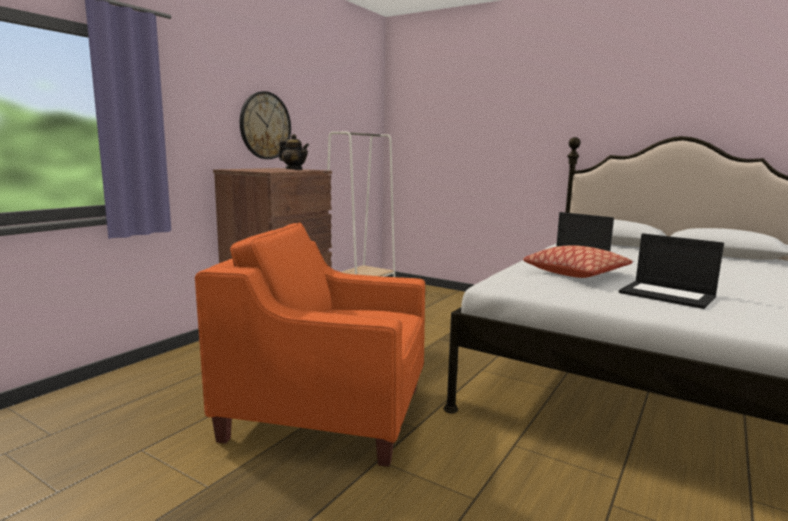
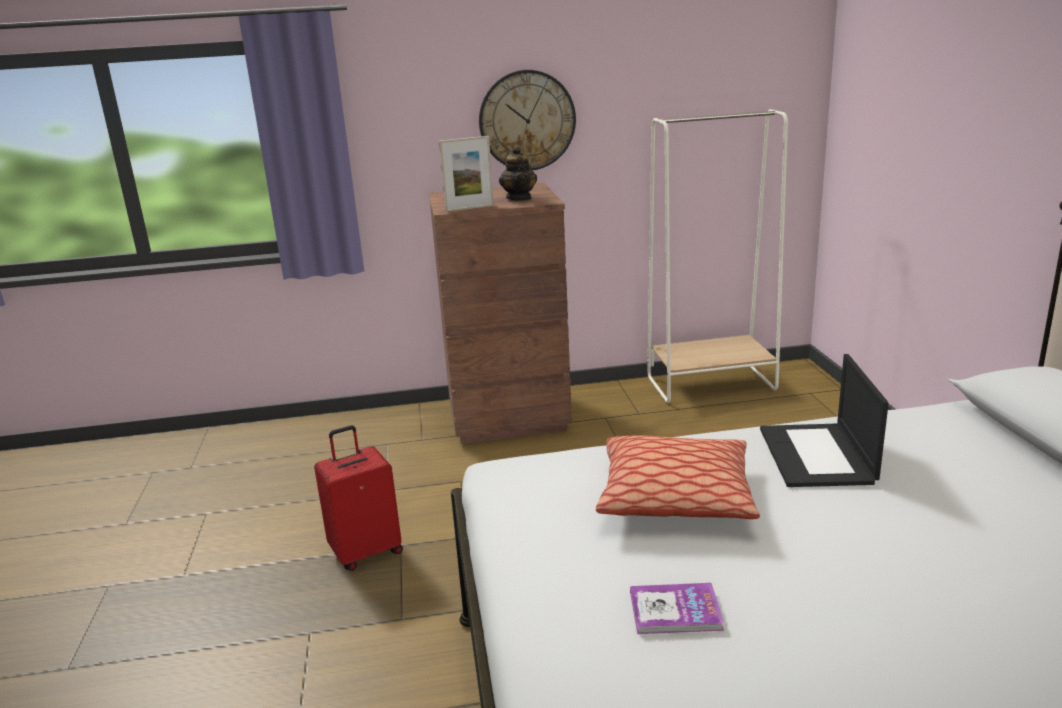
camera: 50 degrees right, 10 degrees up
(282, 171) = (469, 208): none -> picture frame
(327, 413) = (366, 552): orange armchair -> red suitcase
(668, 295) = (675, 611): laptop -> book

